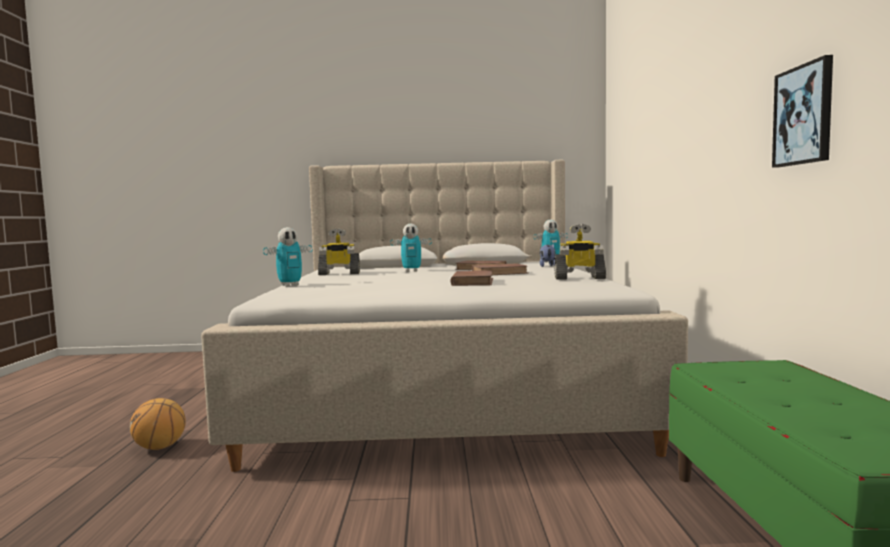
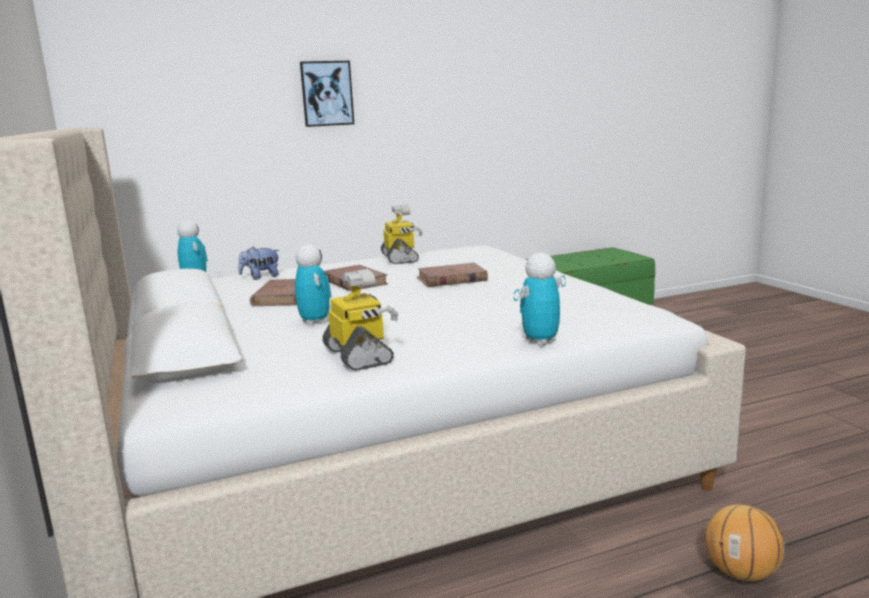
camera: 110 degrees left, 10 degrees up
(290, 285) = (540, 341): toy robot -> toy robot turned 75 degrees counterclockwise
(804, 115) = (488, 120): picture -> picture (327, 93)

